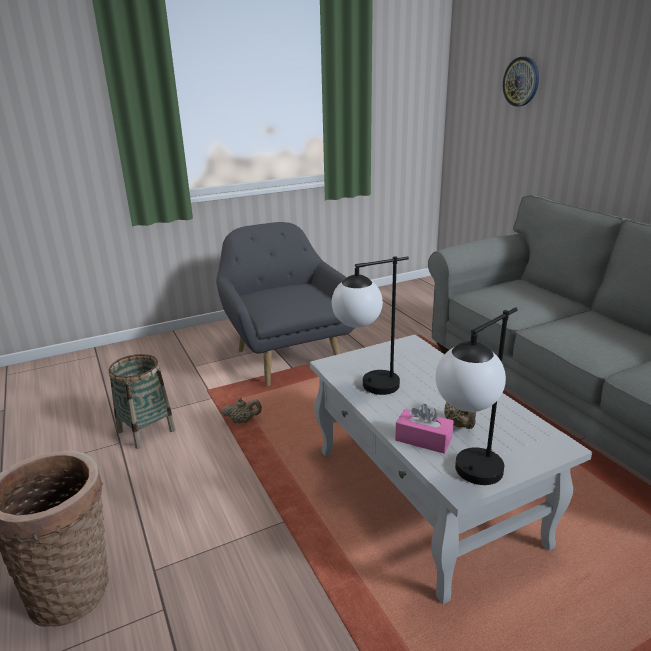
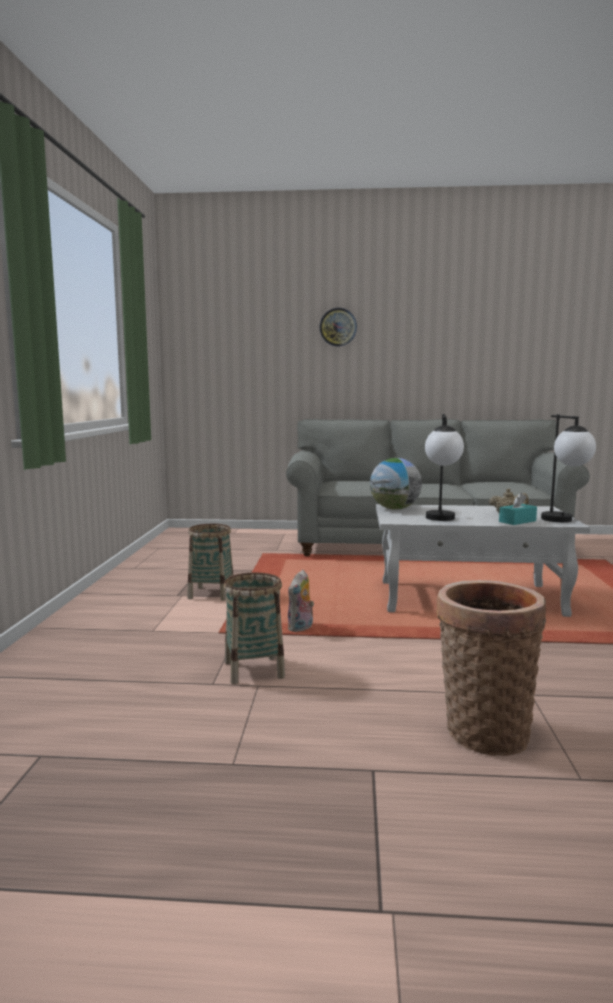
camera: 60 degrees left, 15 degrees down
(243, 421) = (301, 629): beige teapot -> plush toy
(288, 355) = (211, 593): grey armchair -> basket
(398, 350) = (394, 509): none -> globe
(423, 439) = (517, 521): pink tissue box -> turquoise tissue box
(521, 81) = (255, 338): wall clock -> wall clock (338, 327)

